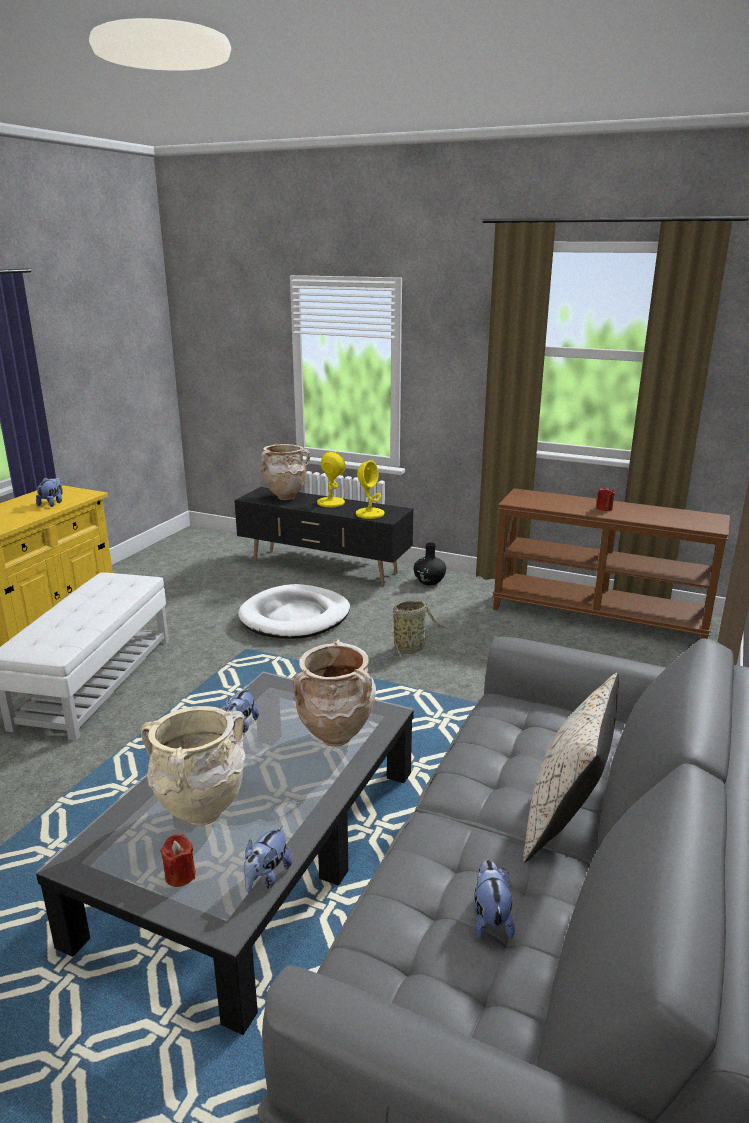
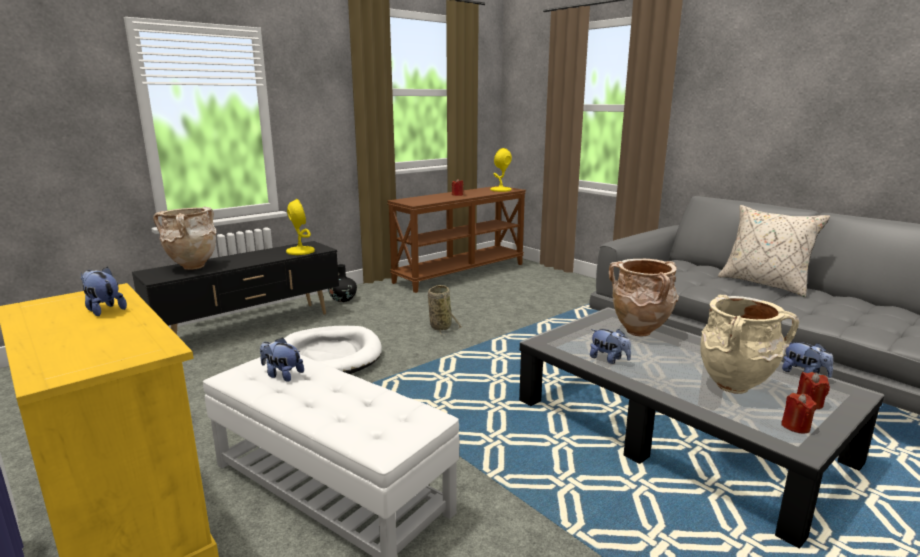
camera: 65 degrees left, 5 degrees down
(118, 860) = (795, 426): none -> red candle
(330, 503) = (245, 257): yellow table lamp -> yellow table lamp (500, 190)
(490, 919) = (855, 310): plush toy -> plush toy (282, 375)

